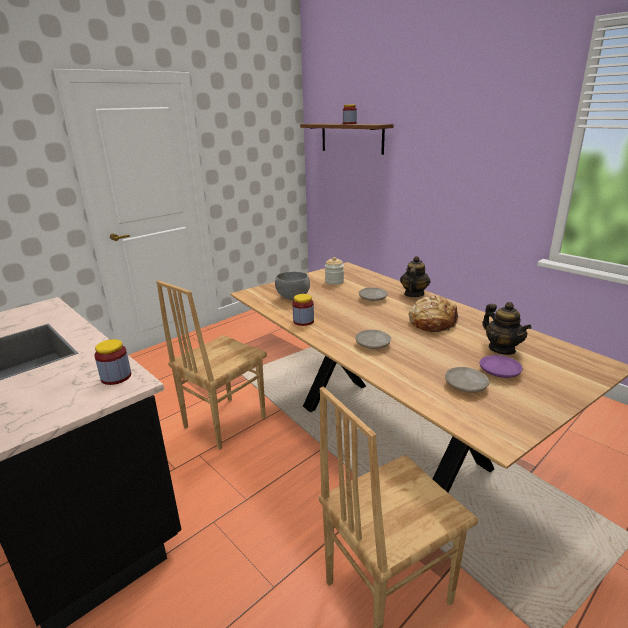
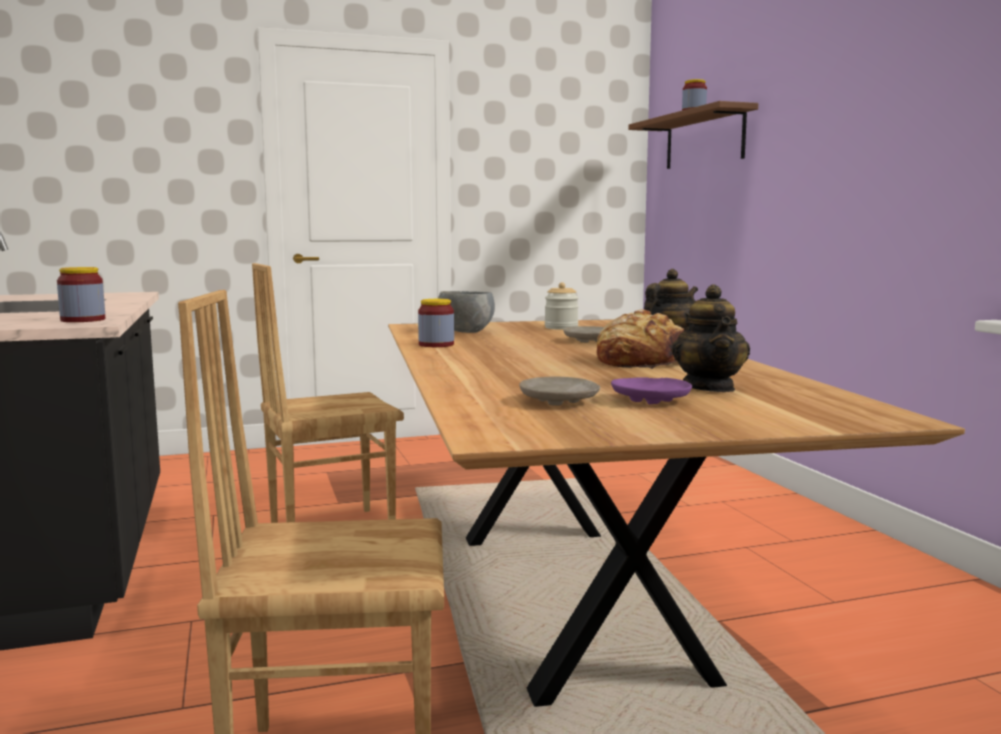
camera: 25 degrees right, 15 degrees down
(373, 344) = (494, 365): beige plate -> none

